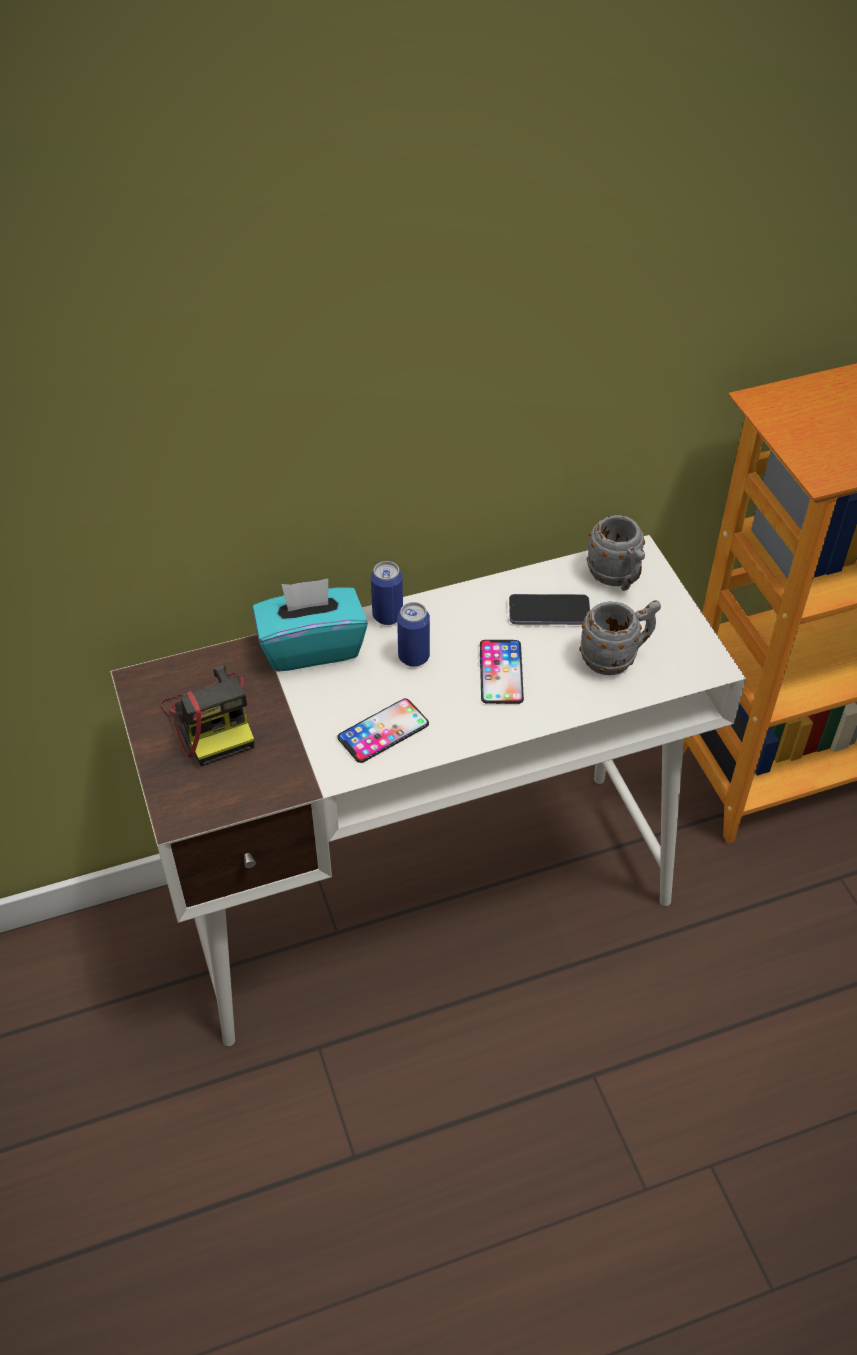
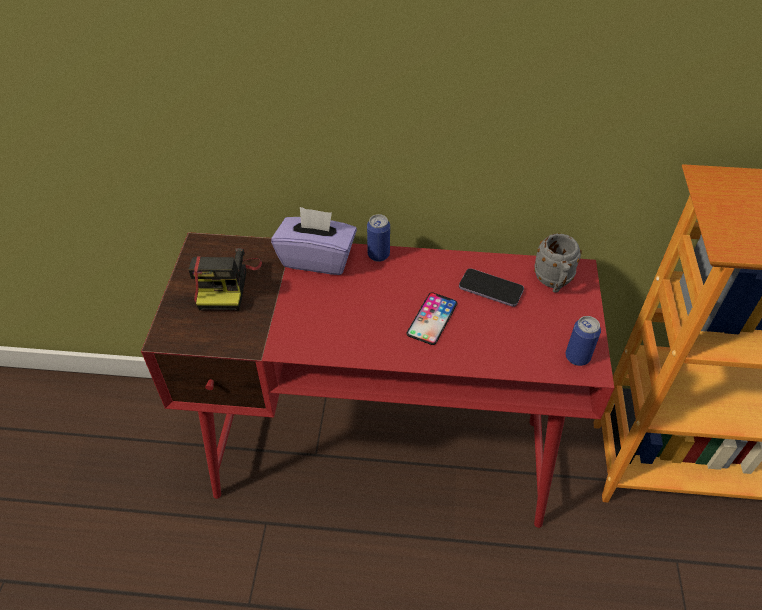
camera: 25 degrees right, 0 degrees up
(311, 646) = (317, 258): turquoise tissue box -> purple tissue box
(383, 731) = (328, 330): phone -> none
(414, 657) = (379, 287): can -> can (577, 357)
(430, 899) = (382, 457): white desk -> red desk
(616, 658) = (521, 337): grey mug -> none

